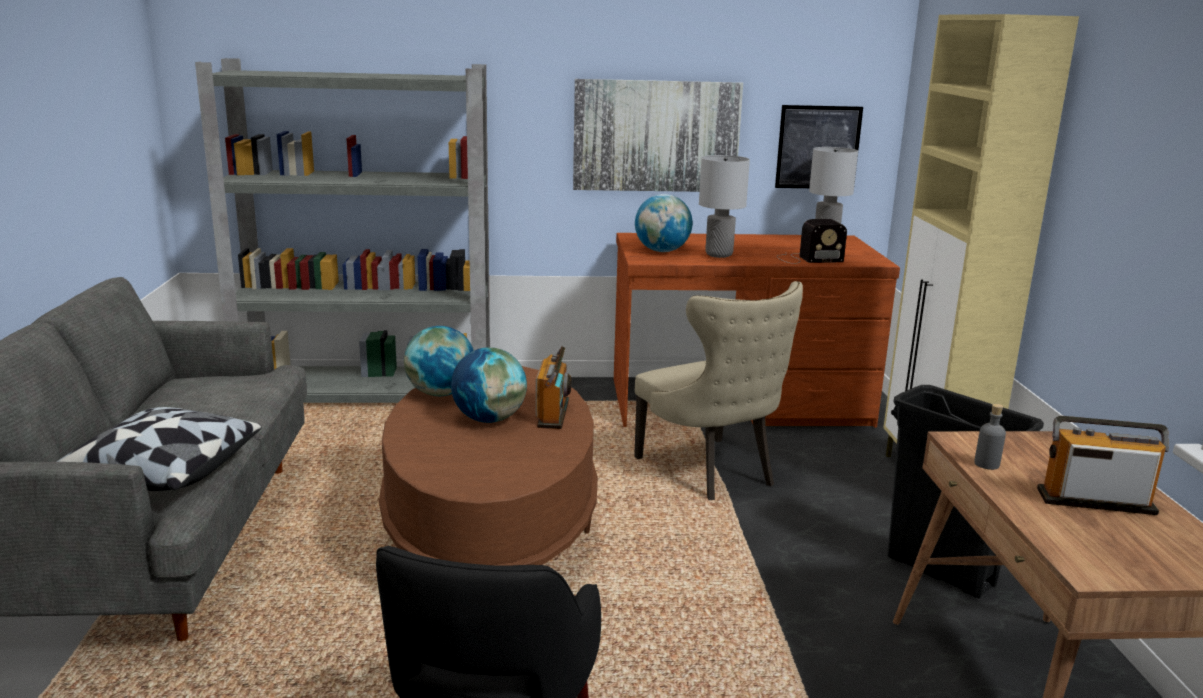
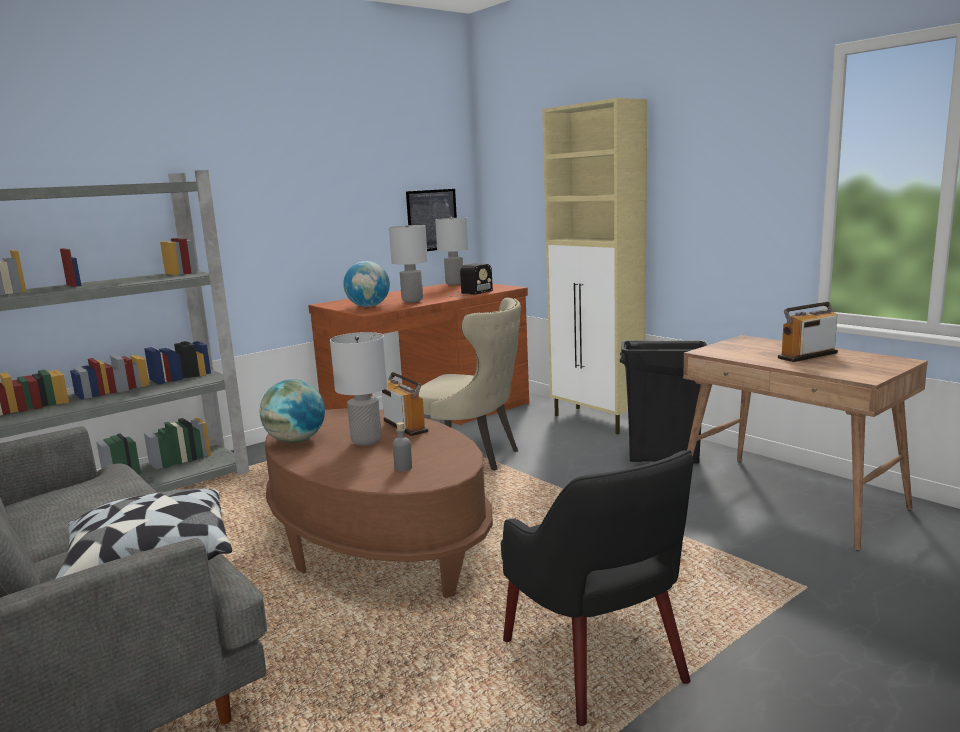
camera: 35 degrees left, 5 degrees down
(489, 419) = (366, 442): globe -> grey table lamp
(656, 136) = (324, 223): picture -> none
(986, 464) = (738, 356): grey bottle -> grey bottle (403, 468)

